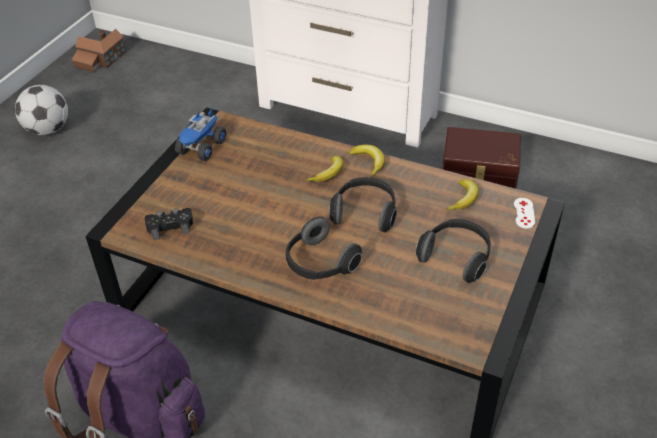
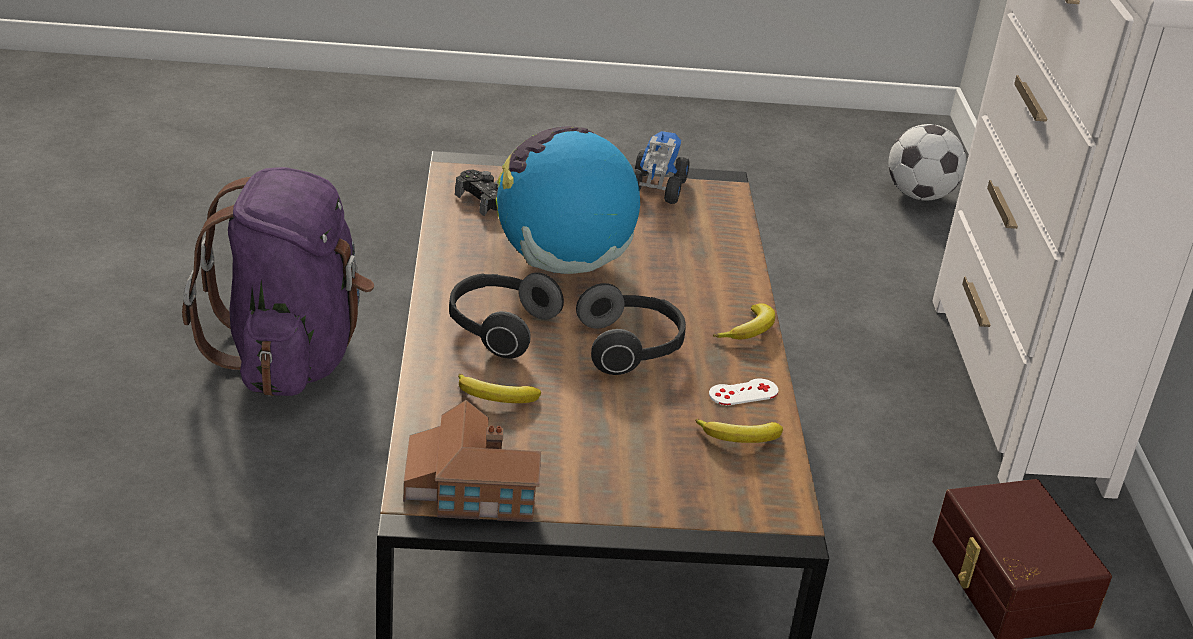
camera: 60 degrees right, 10 degrees down
(48, 130) = (708, 146): football -> football (919, 195)
(100, 60) = (885, 139): toy house -> toy house (468, 489)
(202, 148) = (656, 187): toy truck -> toy truck turned 105 degrees clockwise
(263, 214) = (562, 263): none -> globe
(328, 174) = (691, 299): banana -> banana (495, 398)
(456, 257) = (598, 451): headphones -> none
(524, 213) = (758, 510): white game controller -> white game controller (743, 392)

